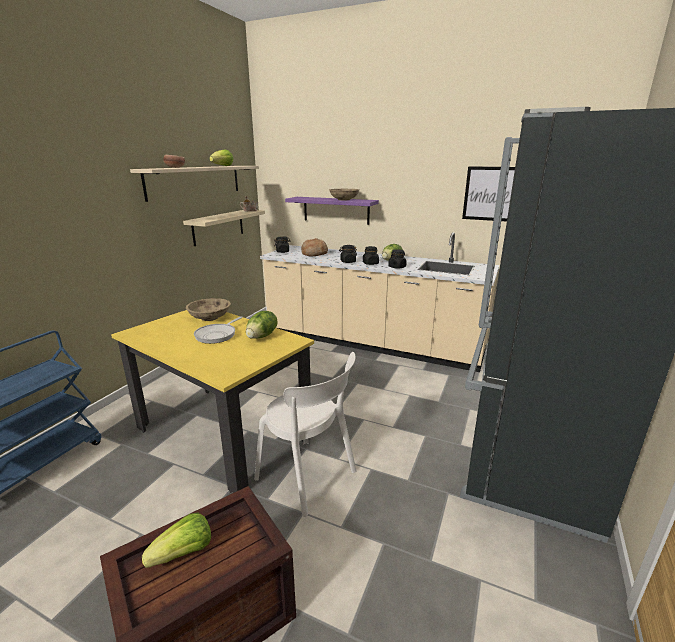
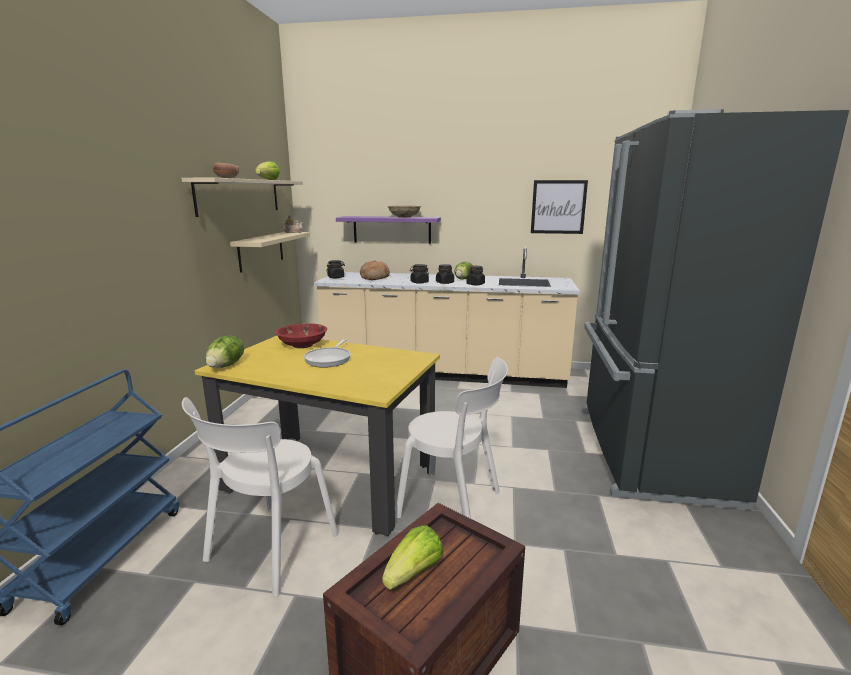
camera: 15 degrees left, 5 degrees down
(143, 489) = (268, 550): none -> white chair
(210, 317) = (302, 345): beige bowl -> red bowl
(262, 336) = (381, 356): lettuce -> lettuce (226, 365)

